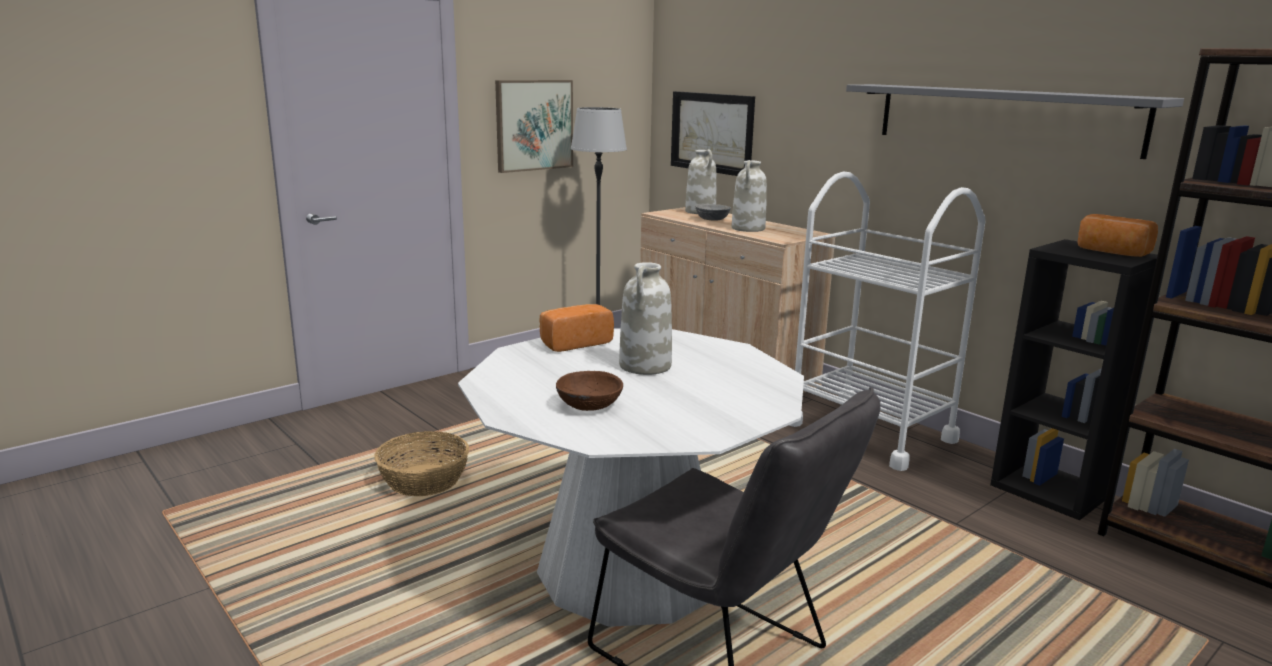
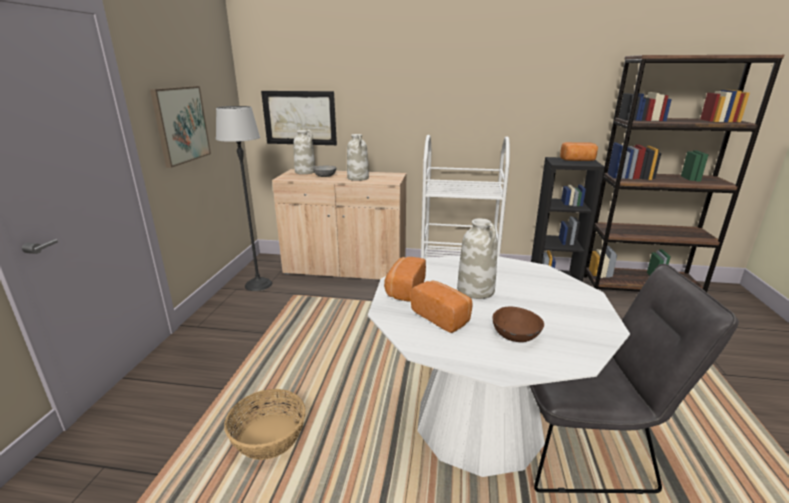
camera: 40 degrees left, 5 degrees up
(556, 371) = (442, 317): none -> bread
(1003, 118) = (507, 96): grey shelf -> none

